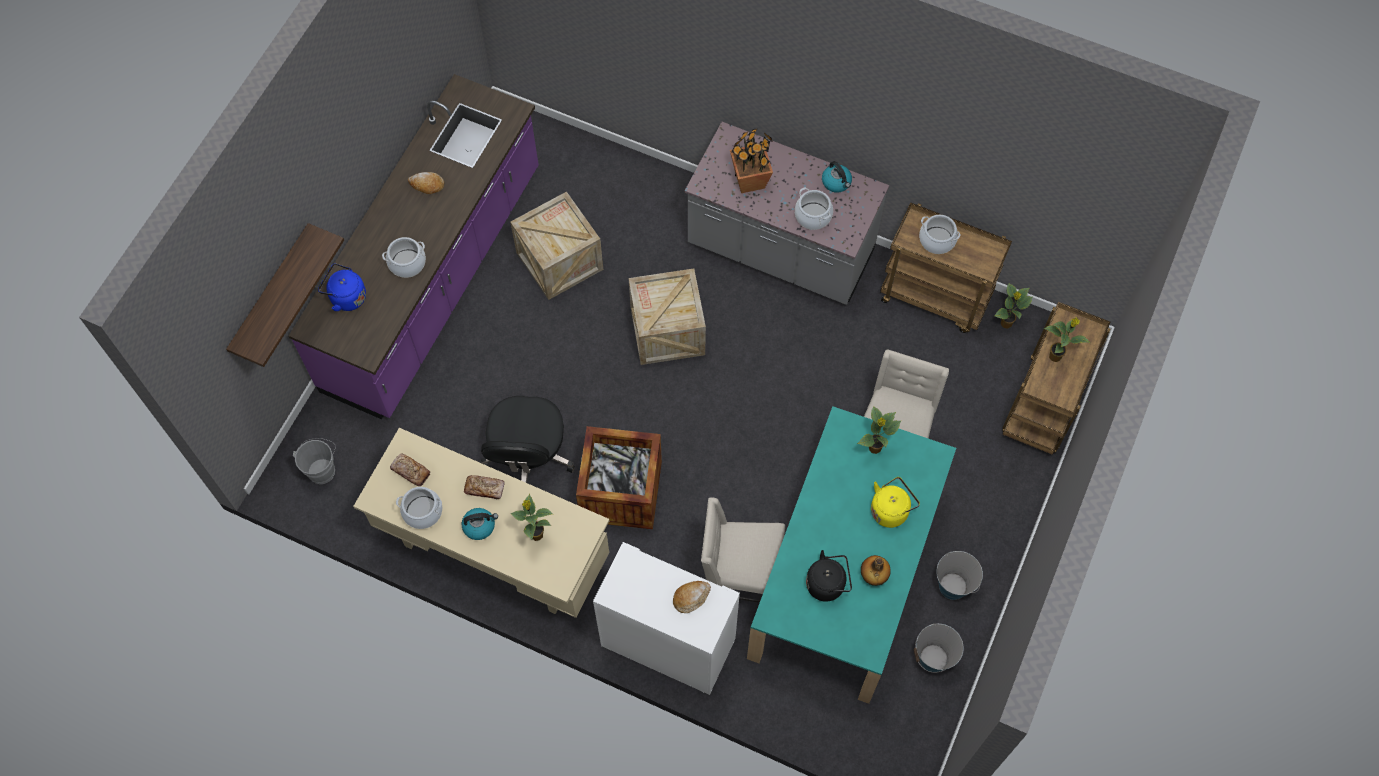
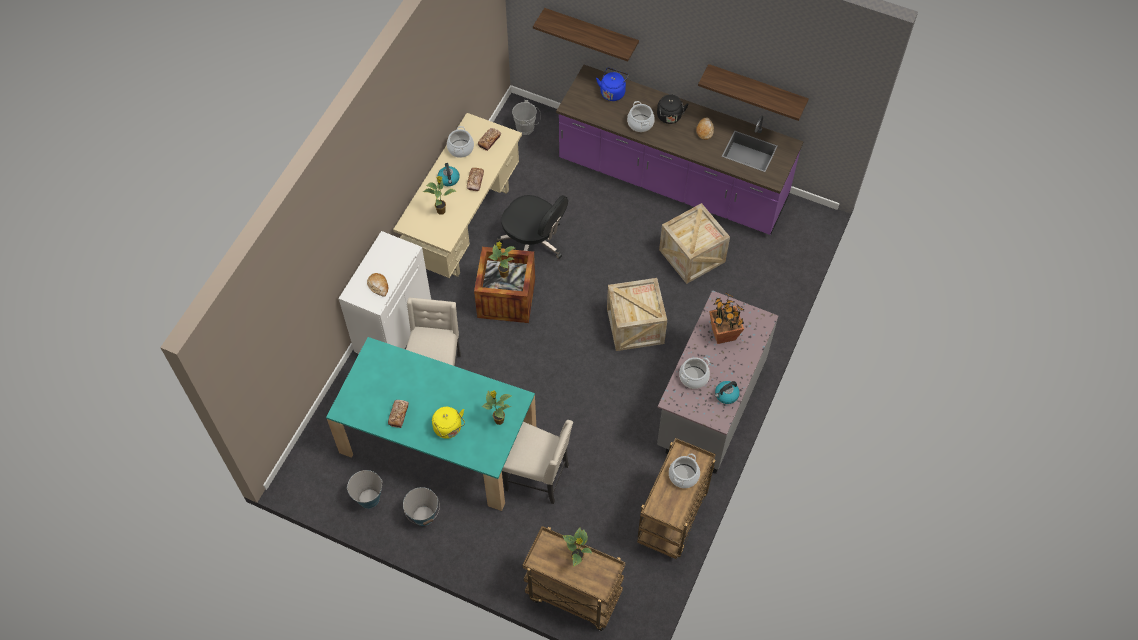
camera: 90 degrees right, 5 degrees down
(402, 92) = (756, 89): none -> shelf
(528, 457) = (533, 242): black office chair -> black office chair turned 150 degrees counterclockwise
(827, 584) = (394, 385): black kettle -> black kettle (669, 117)
(873, 575) = (398, 415): bottle -> bread
(1006, 324) = (649, 572): potted plant -> potted plant (503, 273)

